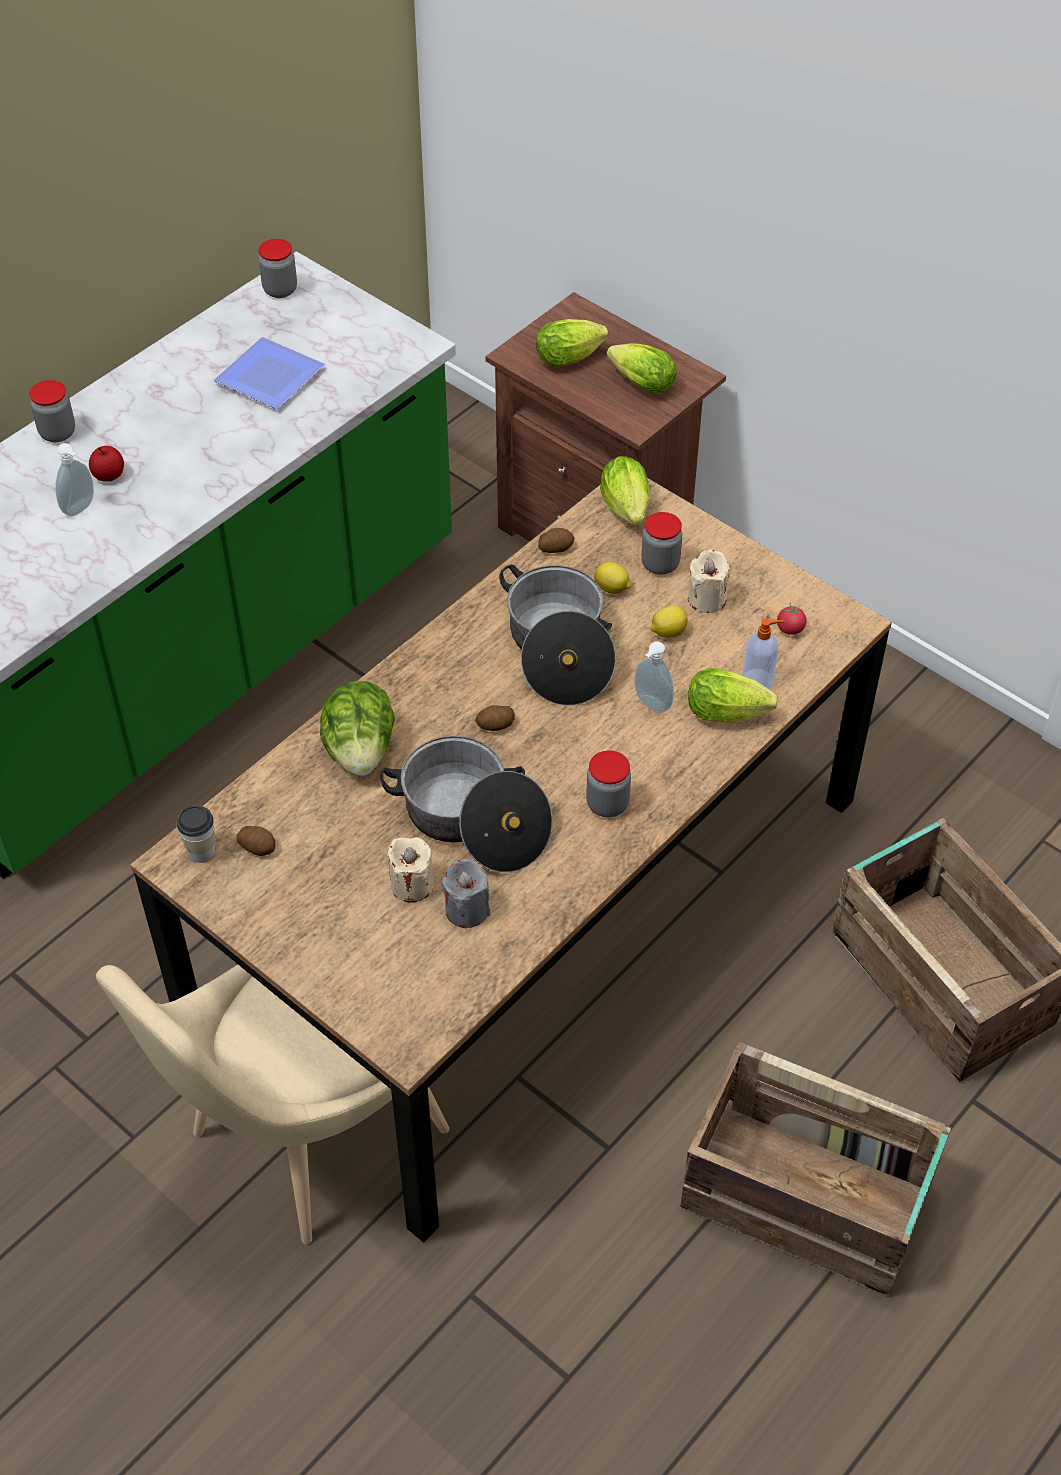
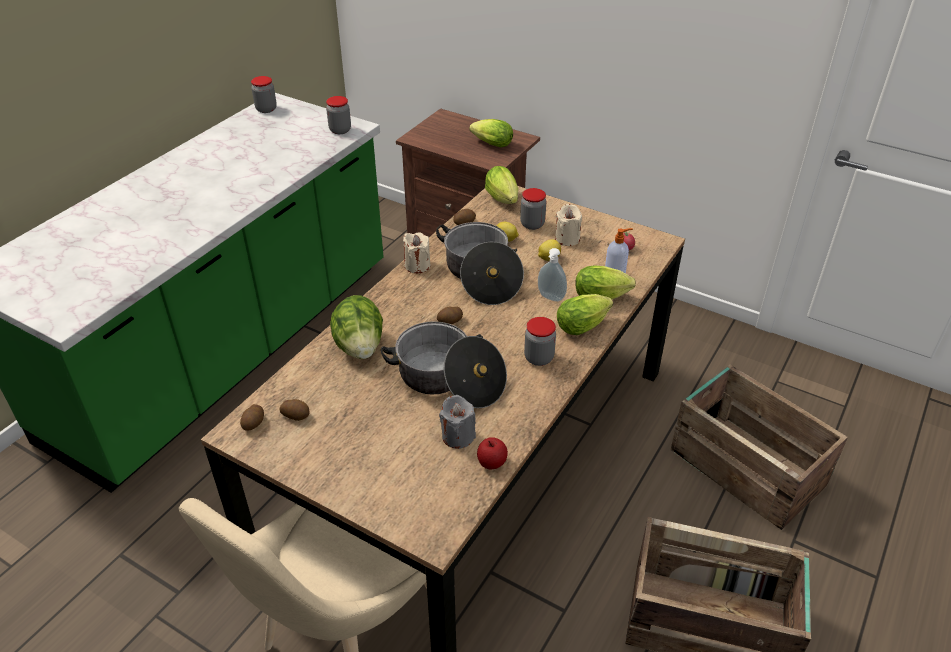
camera: 10 degrees left, 10 degrees down
(57, 433) = (128, 188): jar -> jar (340, 130)
(81, 509) = (147, 225): soap dispenser -> none
(109, 475) = (165, 206): apple -> apple (491, 462)
(201, 851) = (254, 423): cup -> potato
(269, 374) = (265, 148): plate -> none
(412, 884) = (414, 425): beige candle -> beige candle (417, 265)
(572, 357) = (447, 136): lettuce -> lettuce (584, 325)

